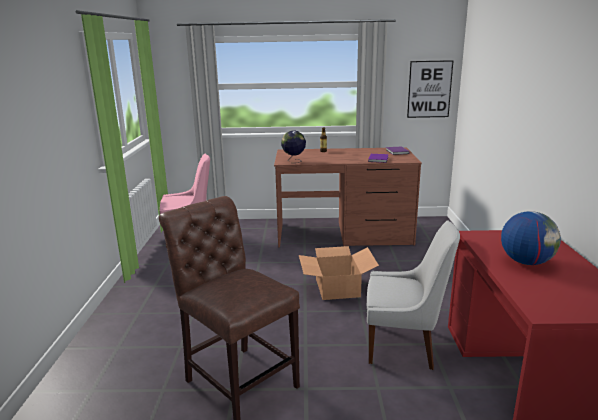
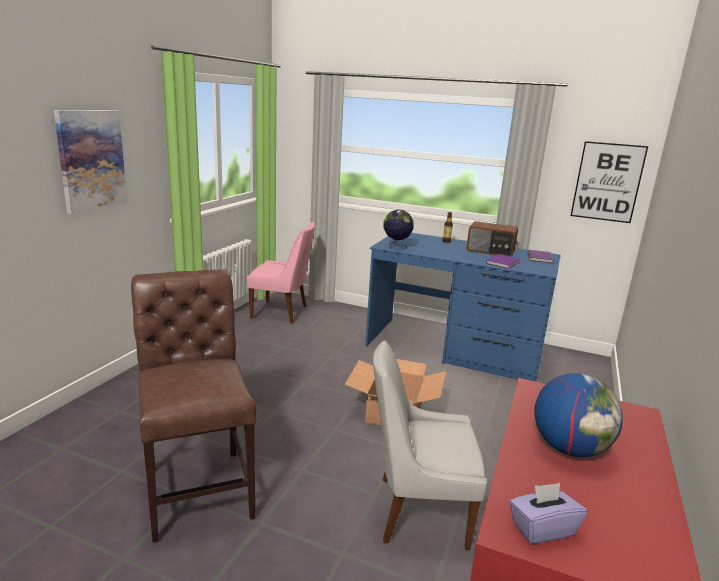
camera: 20 degrees right, 0 degrees up
(46, 122) = (91, 160): none -> picture
(344, 234) = (454, 348): brown desk -> blue desk
(360, 152) = (490, 251): none -> radio
(404, 346) = (417, 511): white chair -> white chair turned 150 degrees clockwise
(555, 306) = (542, 528): none -> purple tissue box

